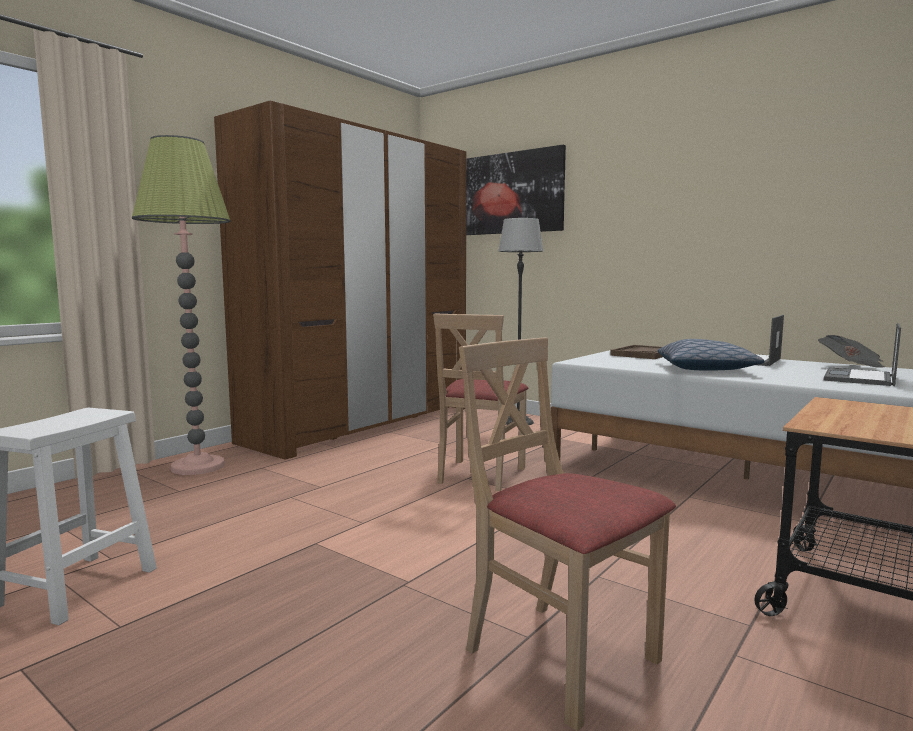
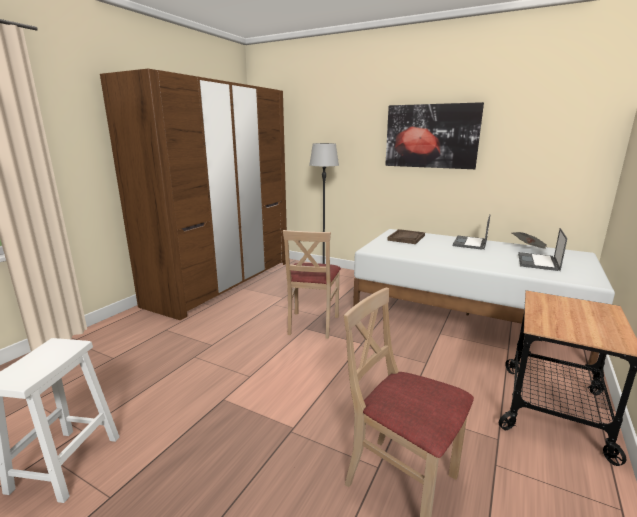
camera: 10 degrees left, 10 degrees up
(198, 467) = (120, 332): floor lamp -> none
(512, 193) = (315, 121): picture -> picture (431, 136)
(706, 369) = (450, 255): pillow -> none

